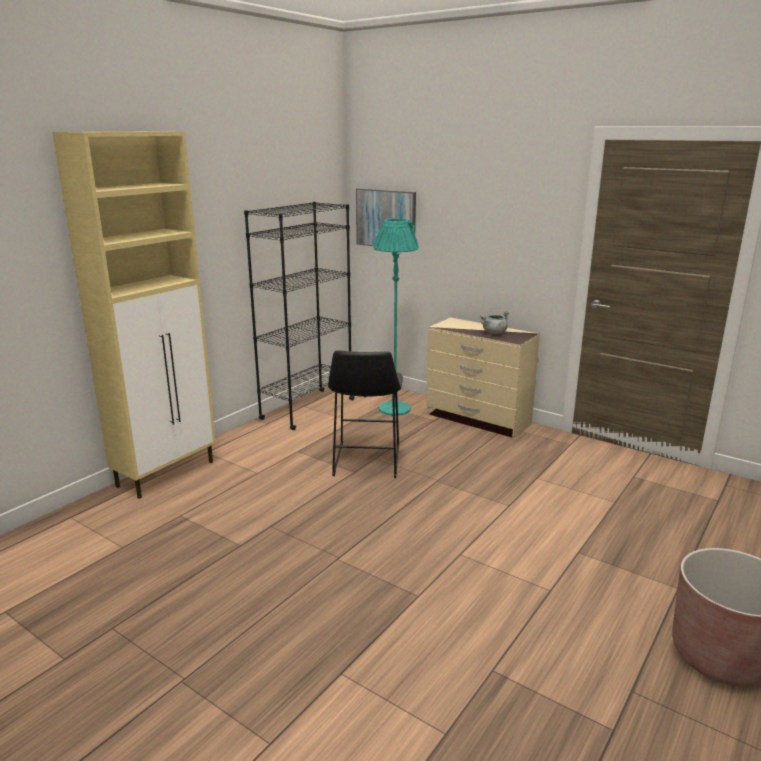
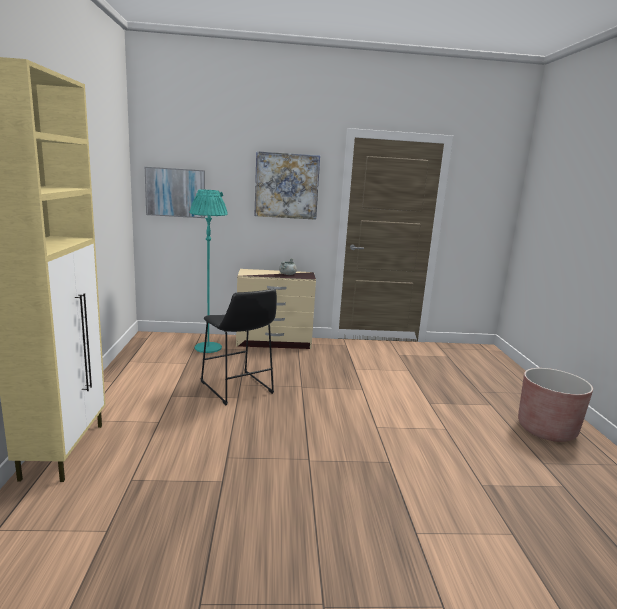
camera: 40 degrees left, 5 degrees down
(307, 409) = (136, 363): black bookcase -> none
(509, 212) = (286, 186): none -> picture

